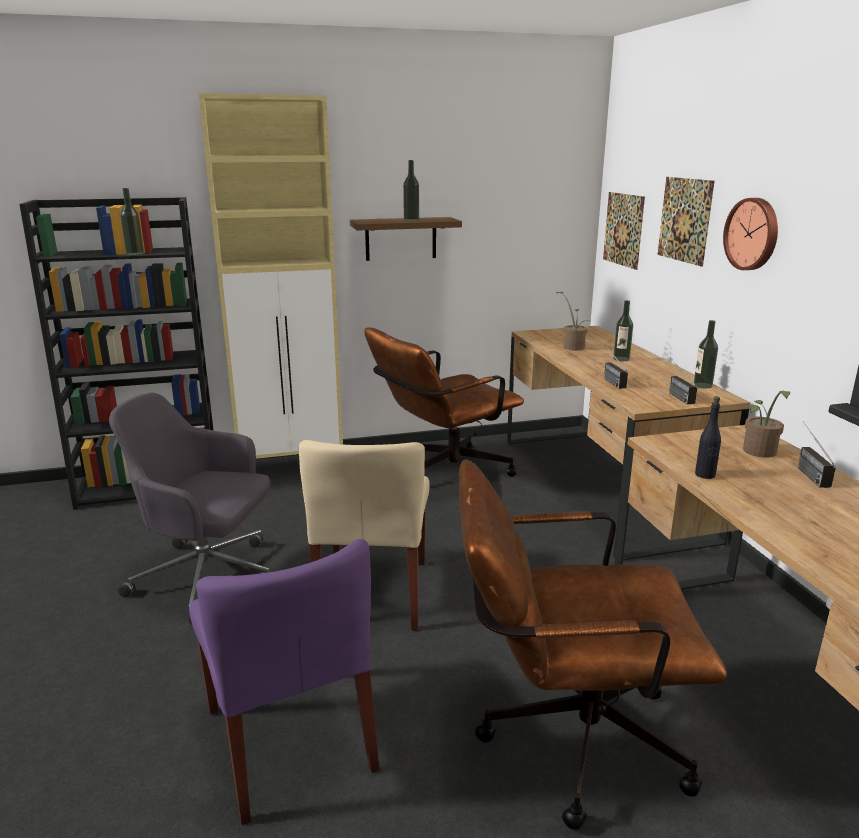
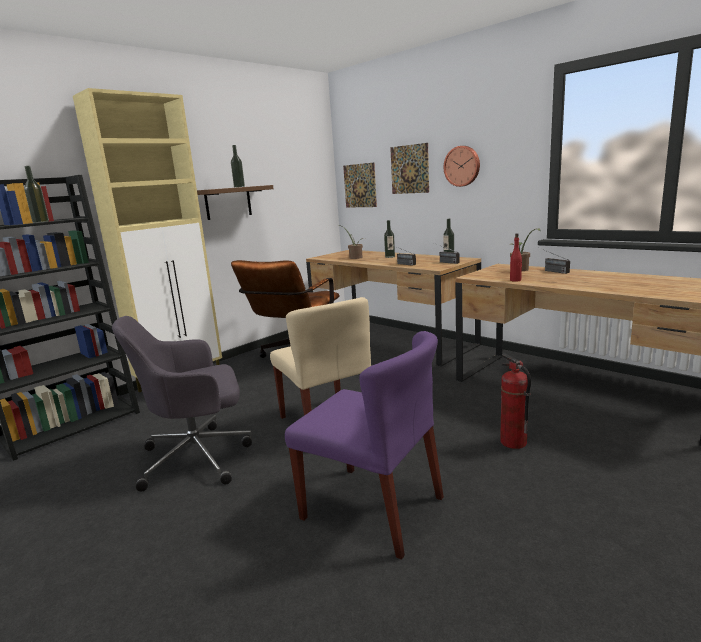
camera: 30 degrees left, 5 degrees down
(565, 738) = (512, 442): brown office chair -> fire extinguisher
(705, 475) = (515, 280): black bottle -> red bottle

